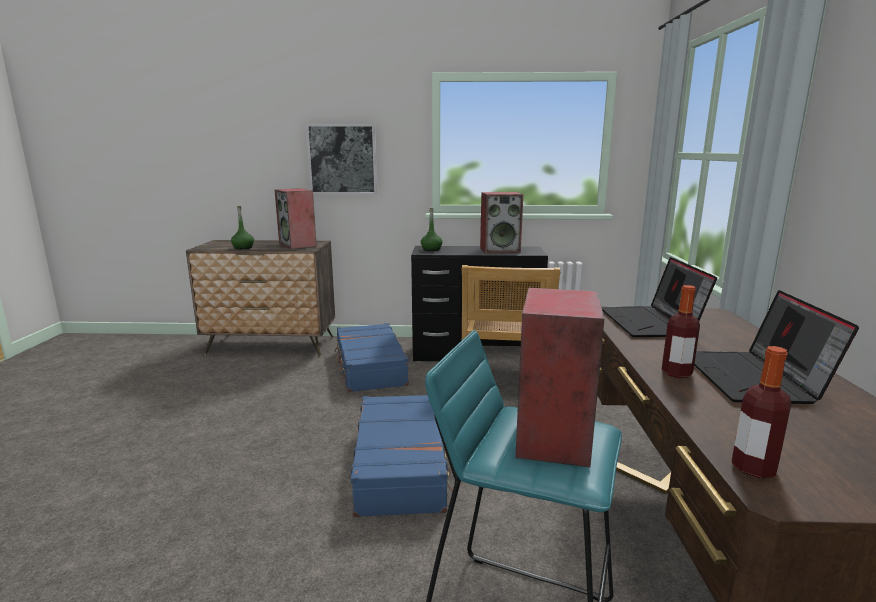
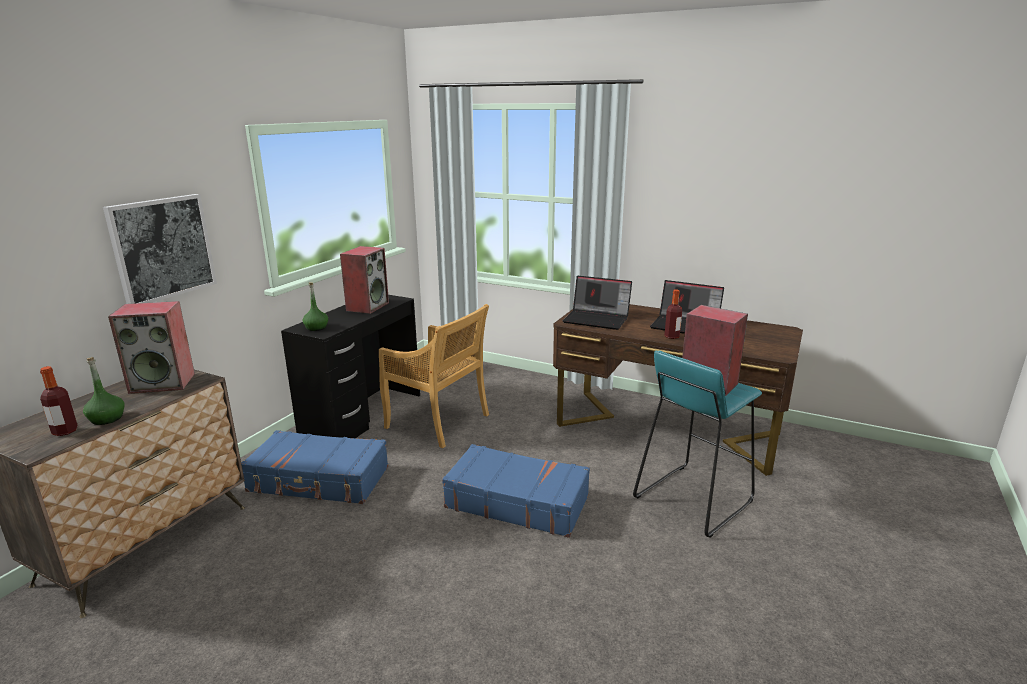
camera: 65 degrees left, 5 degrees up
(753, 468) = (763, 353): bottle -> bottle (65, 431)

